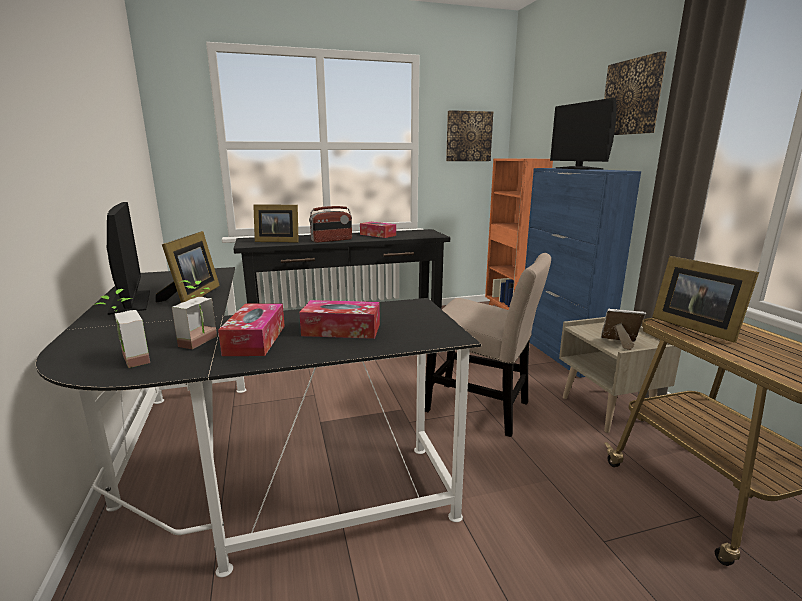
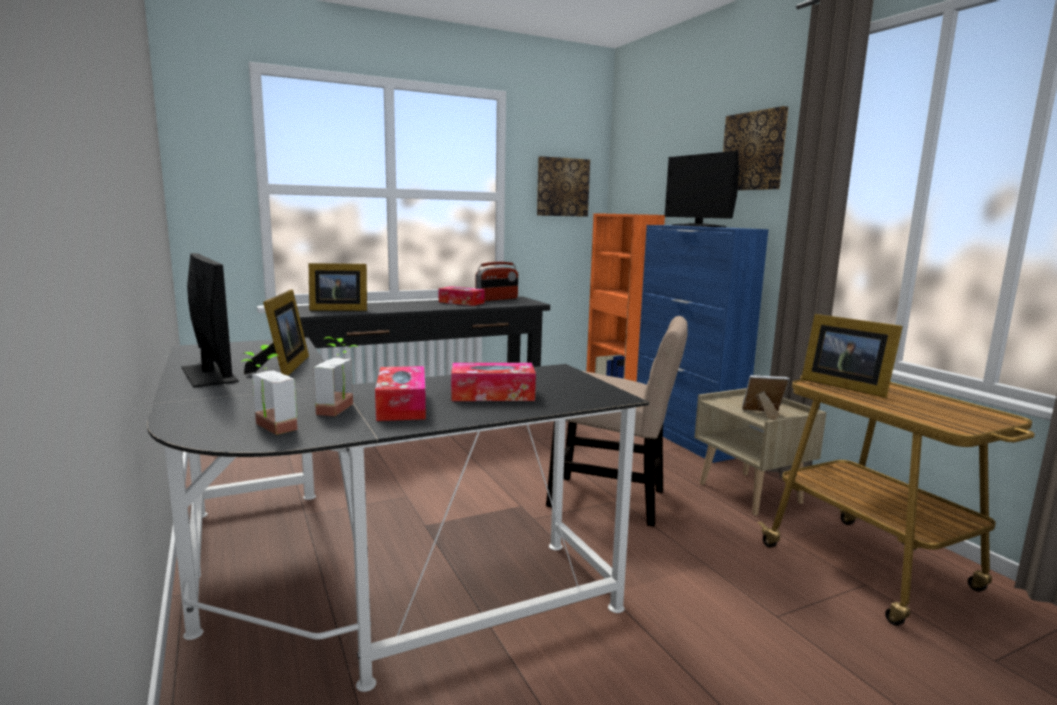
camera: 10 degrees left, 5 degrees down
(332, 240) = (408, 308): radio -> radio (497, 299)

